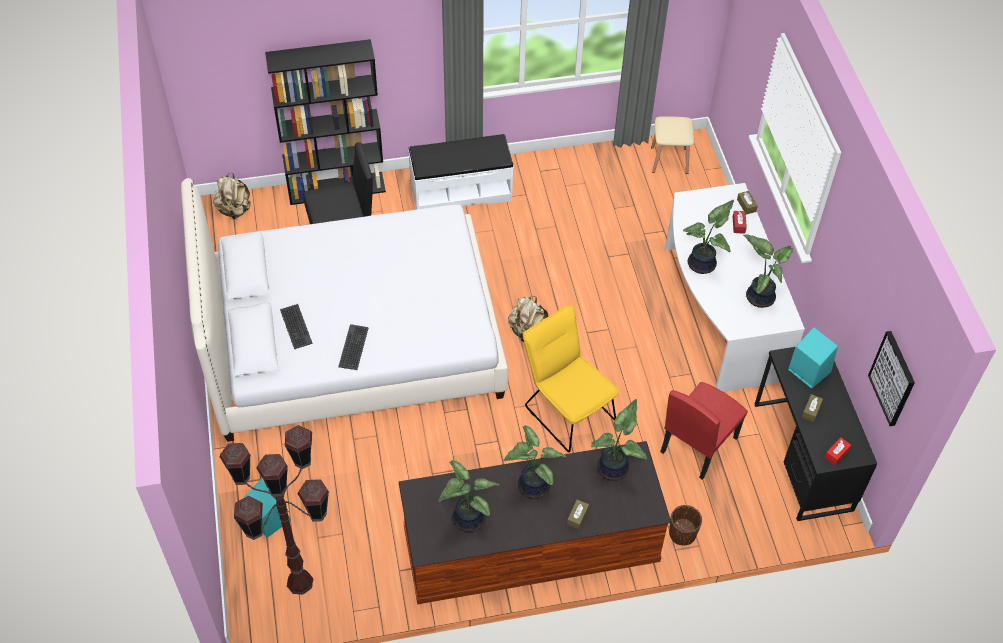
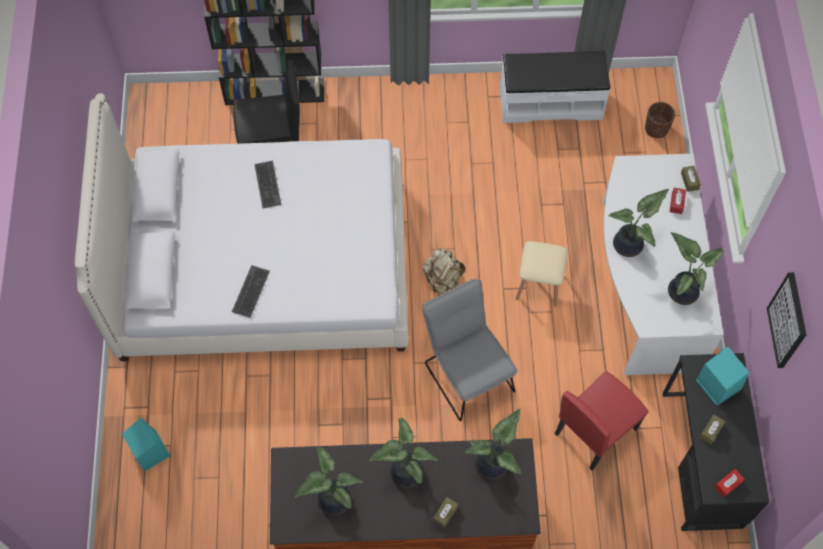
camera: 10 degrees right, 10 degrees up
(234, 210) = (168, 104): beige backpack -> none
(295, 327) = (196, 260): keyboard -> keyboard (267, 184)
(299, 582) = (168, 524): brown floor lamp -> none
(461, 191) = (401, 110): white bench -> white bench (550, 102)
(566, 409) = (466, 372): yellow chair -> grey chair
(669, 160) = (626, 100): beige stool -> beige stool (539, 284)
(682, 534) = (560, 527): brown planter -> brown planter (656, 129)
(893, 378) = (796, 431): picture -> picture (788, 320)

